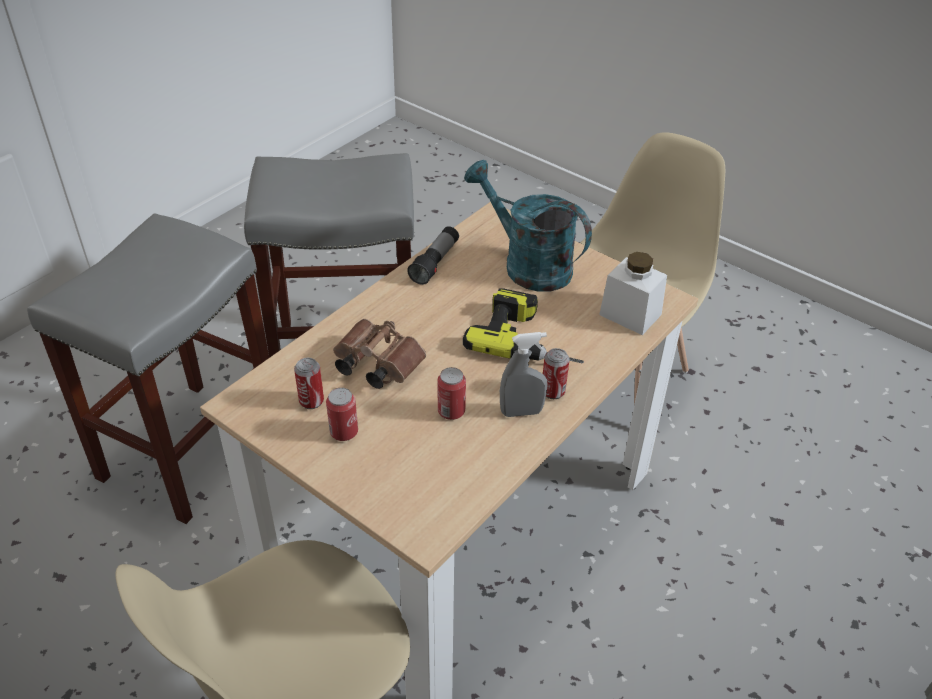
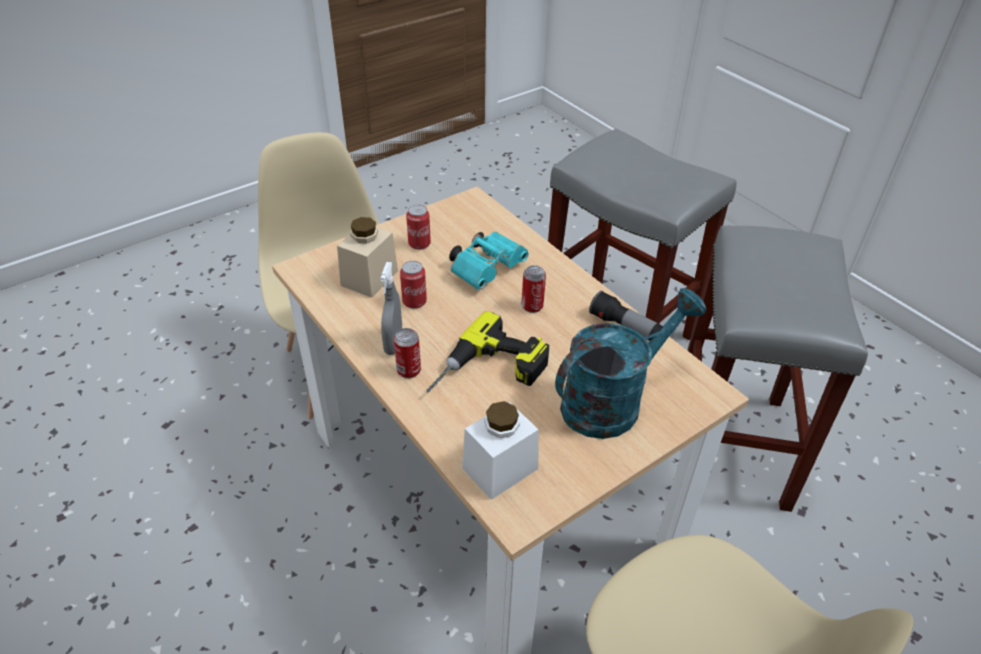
camera: 105 degrees right, 0 degrees up
(311, 401) = (459, 232): can -> can (532, 306)
(375, 365) = (488, 269): brown binoculars -> turquoise binoculars
(423, 461) = (369, 278): none -> beige jar

